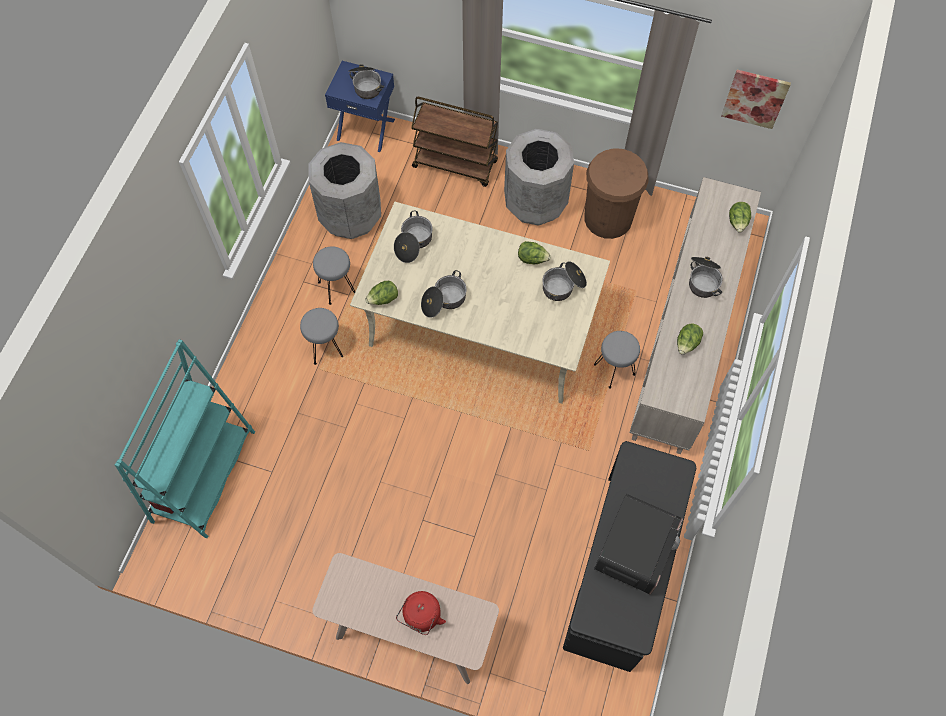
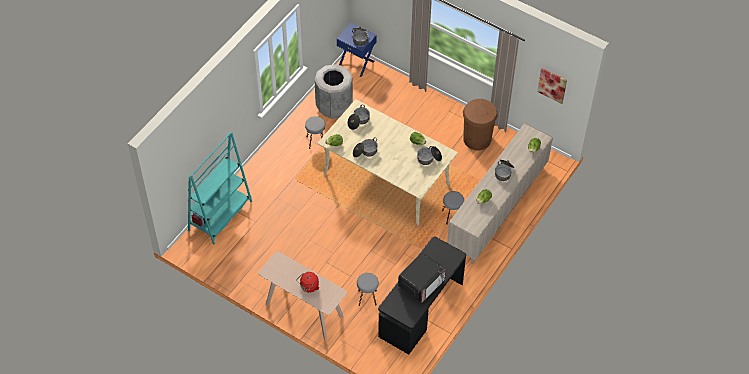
camera: 15 degrees right, 10 degrees down
(325, 347) = (300, 169): grey stool -> grey stool (367, 297)
(455, 164) = (401, 92): brown cart -> none
(535, 202) = (439, 122): grey trash can -> none

